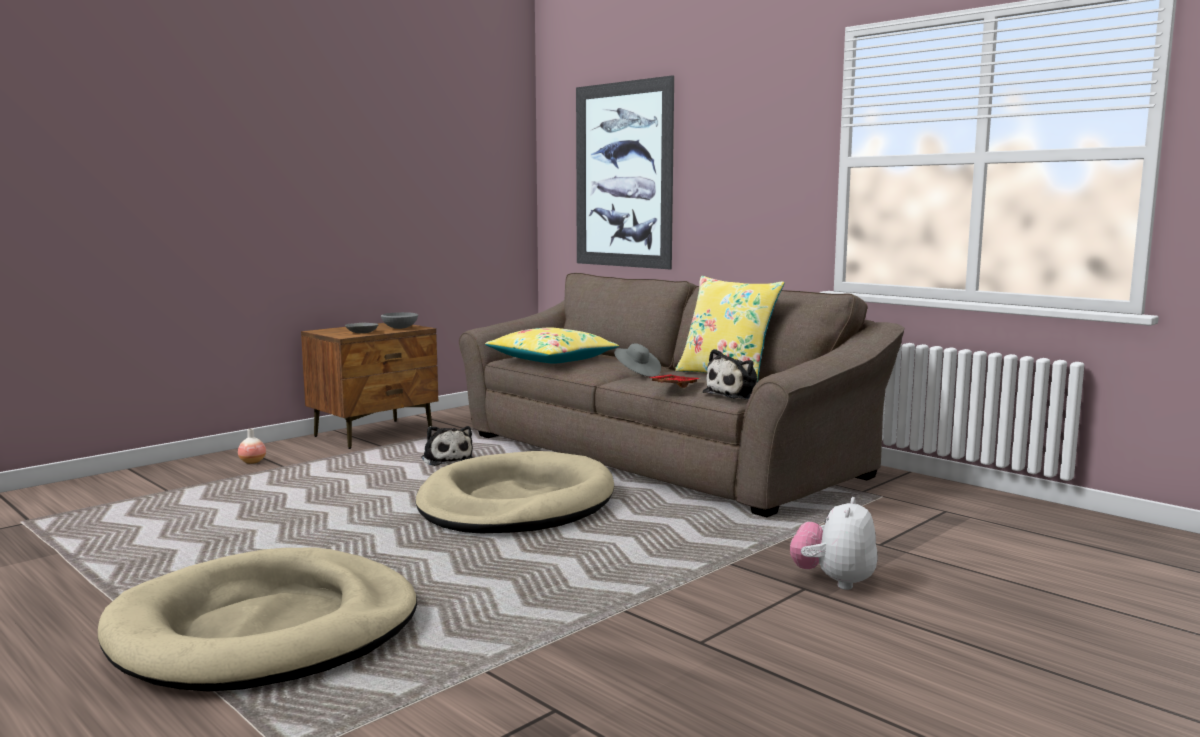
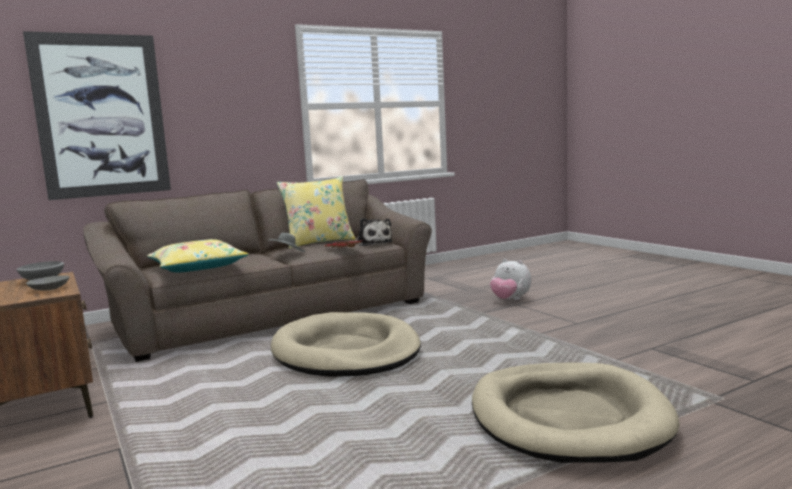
camera: 75 degrees left, 0 degrees up
(252, 462) = (70, 470): vase -> none
(446, 459) = (197, 373): plush toy -> none

